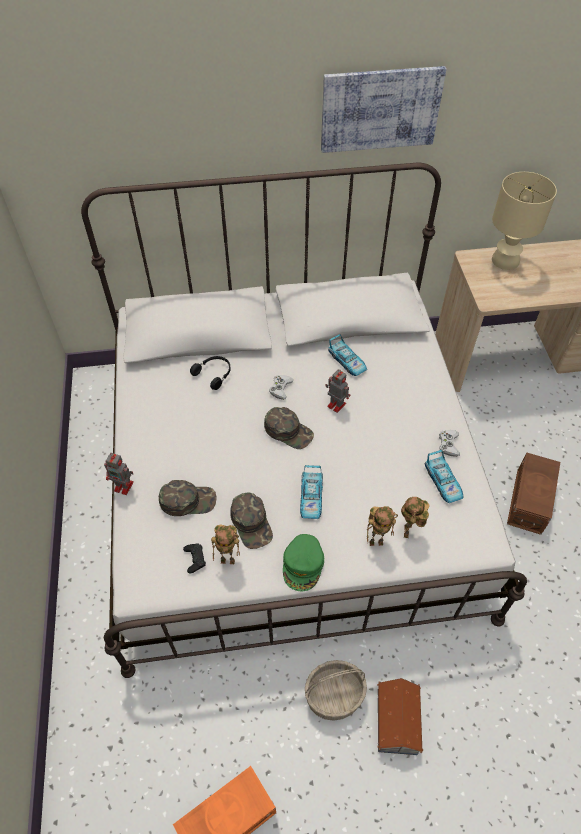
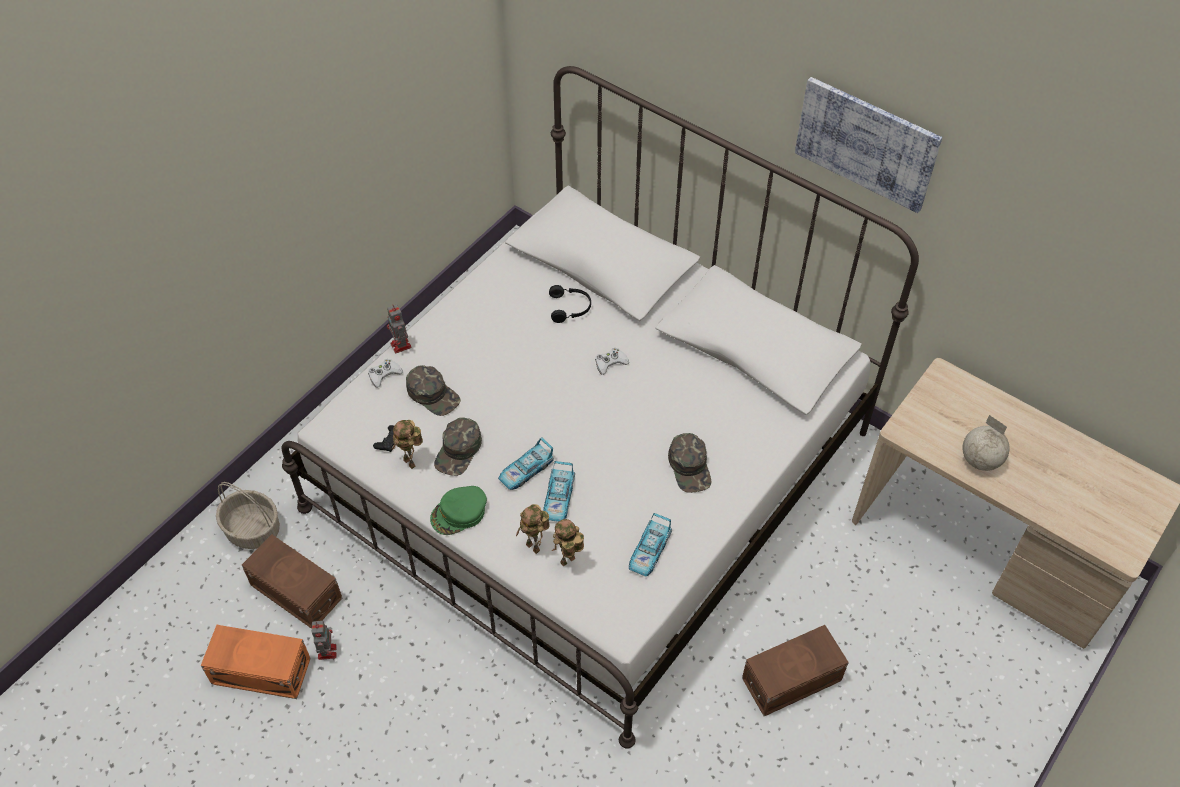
camera: 45 degrees right, 0 degrees up
(187, 735) = (296, 590): none -> brown storage box
(288, 431) = (573, 403): green cap -> green cap (690, 467)
(334, 695) = (427, 665): basket -> basket (254, 530)
(335, 404) = (640, 413): toy robot -> toy robot (327, 650)
(347, 361) = (699, 385): toy car -> toy car (558, 498)
(396, 721) = (450, 729): toy house -> none
(448, 444) = (696, 526): white game controller -> white game controller (384, 374)
(505, 261) = (979, 406): beige table lamp -> none
(540, 288) = (980, 460): none -> globe

